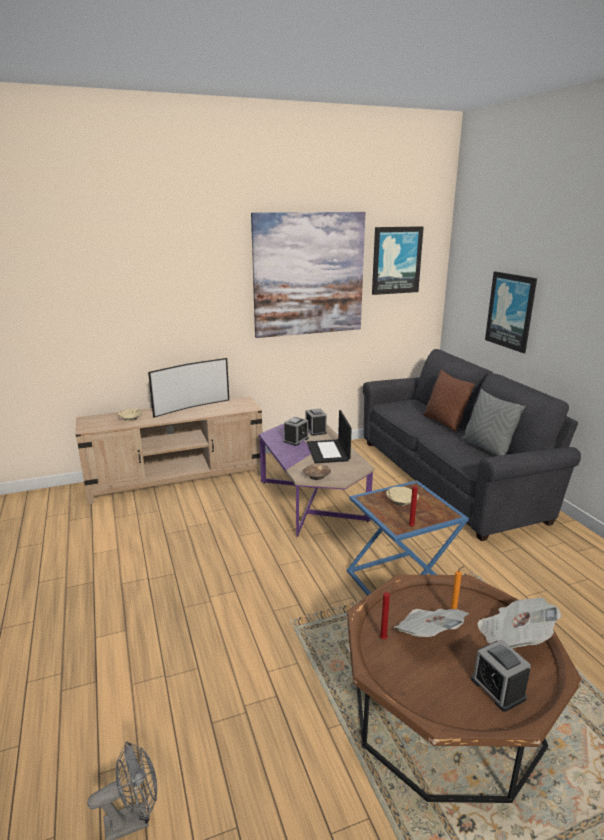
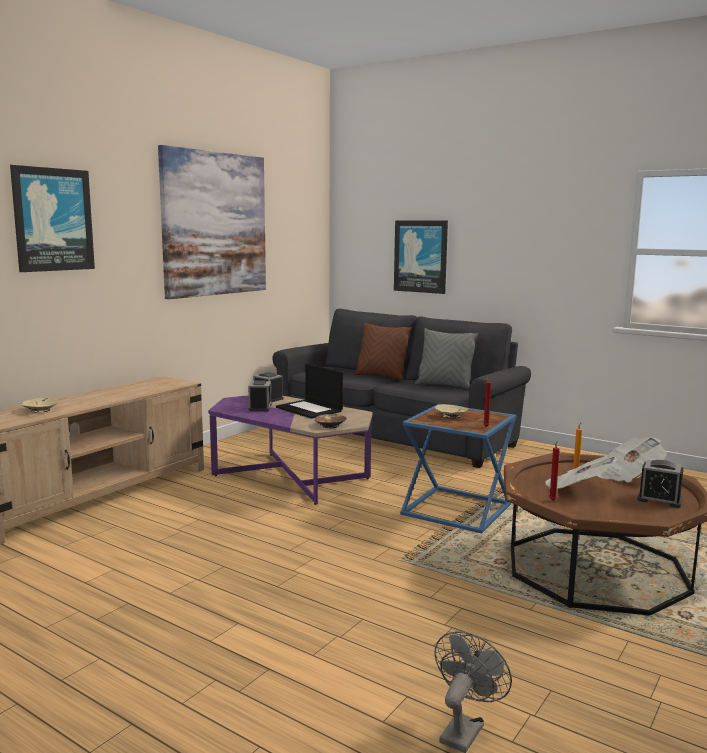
camera: 35 degrees left, 10 degrees down
(191, 407) = (106, 391): television -> none
(396, 260) = (289, 214): picture -> picture (53, 219)

